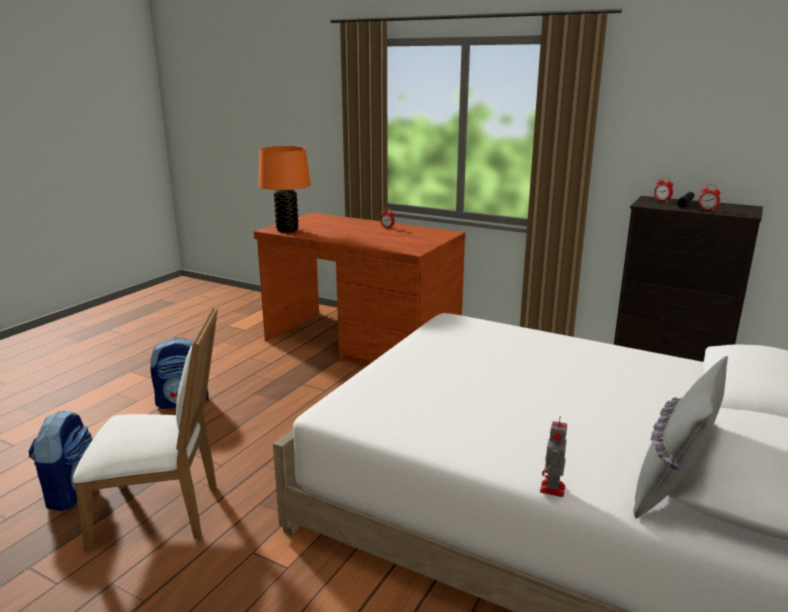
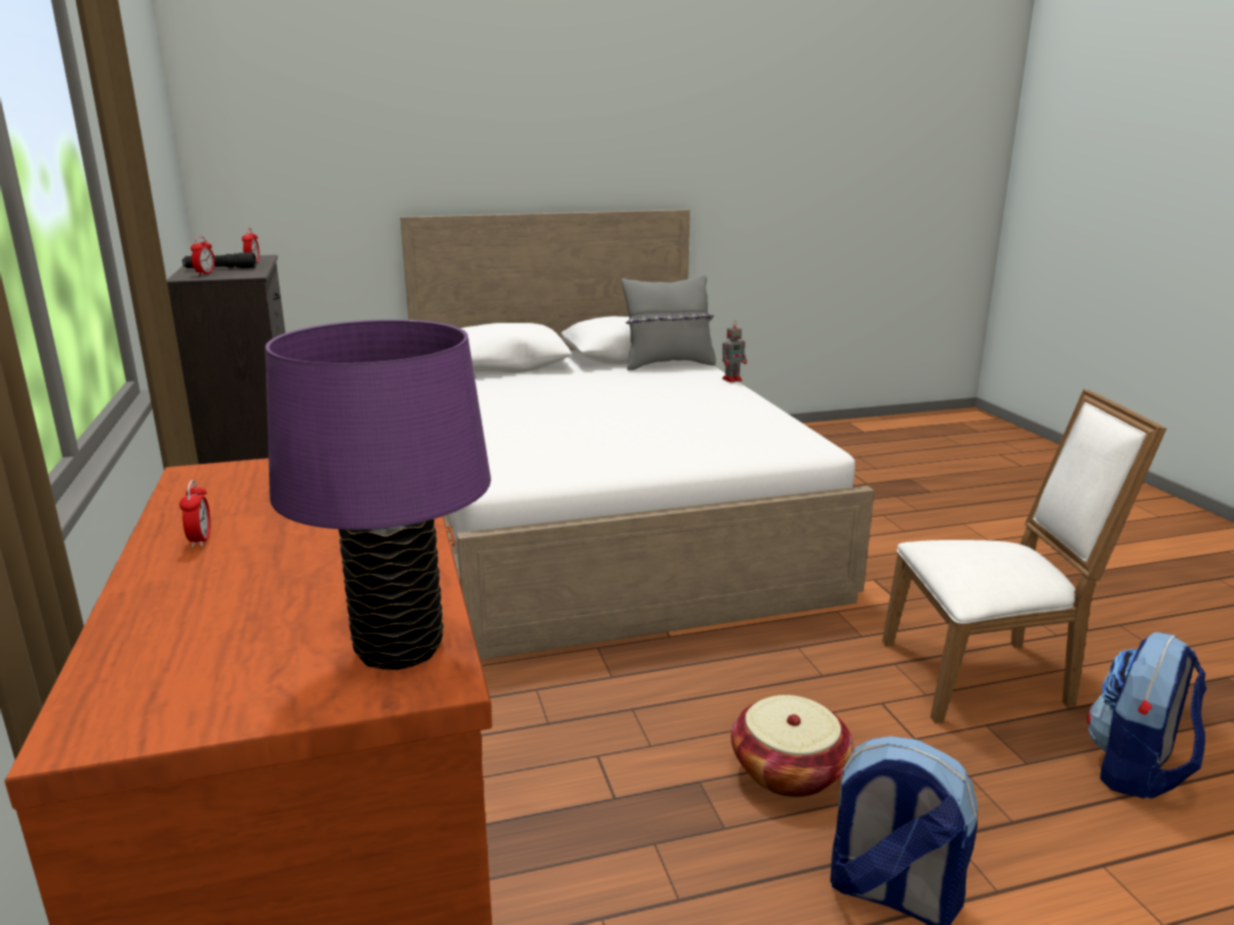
camera: 135 degrees left, 0 degrees up
(164, 513) = (986, 676): white chair -> white chair turned 135 degrees clockwise
(246, 417) = (788, 770): none -> basket
(287, 230) = (399, 648): orange table lamp -> purple table lamp

